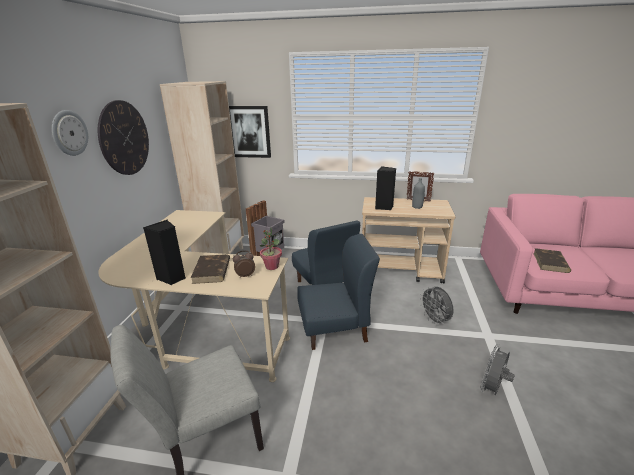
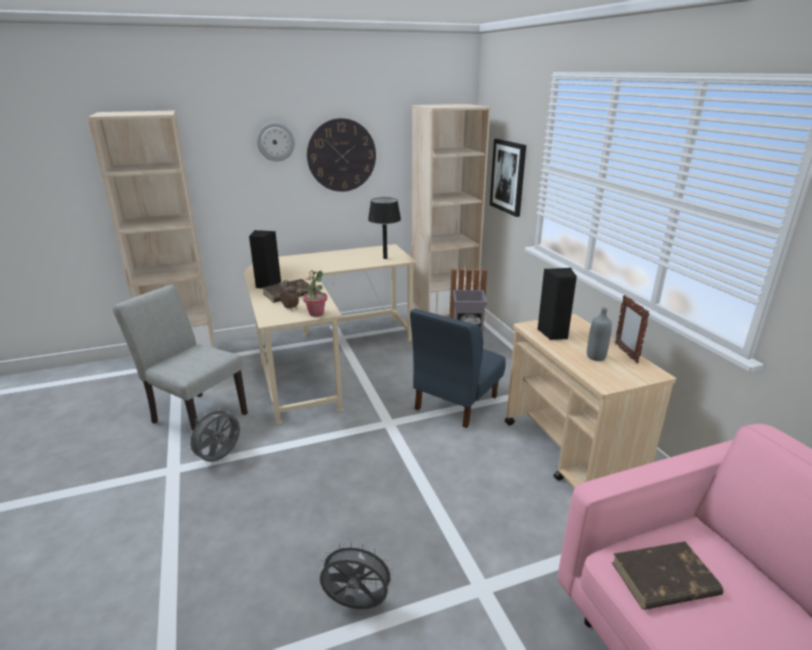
camera: 60 degrees right, 0 degrees up
(200, 219) = (385, 258): none -> black table lamp
(334, 329) = (379, 435): blue chair -> none
(435, 320) = (469, 518): grey fan -> grey fan (220, 458)

